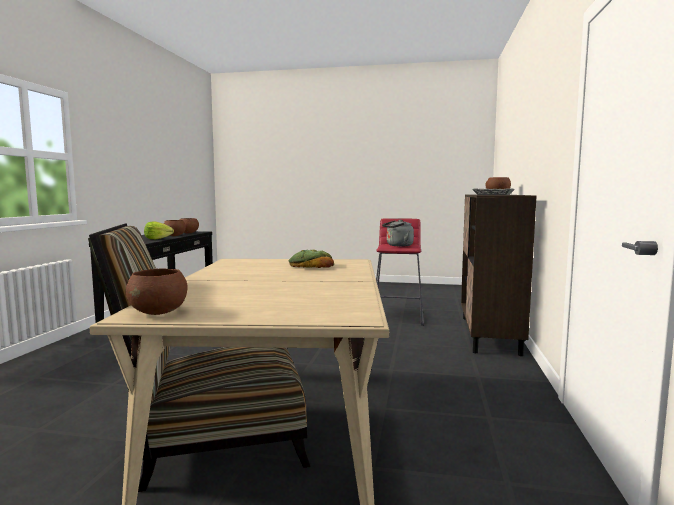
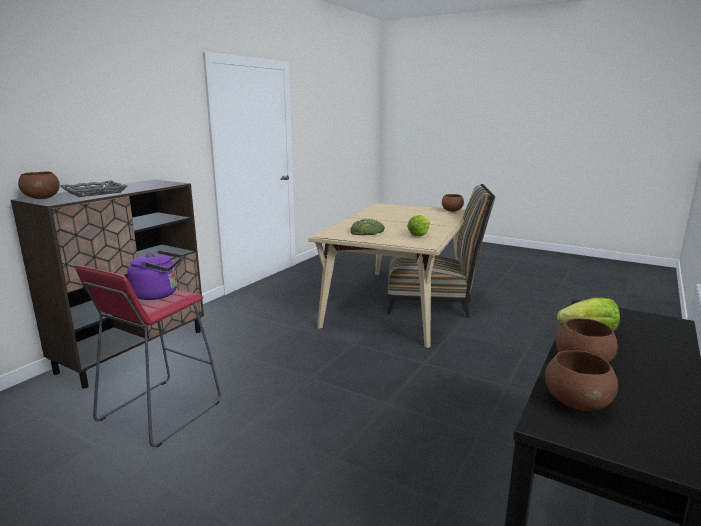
camera: 160 degrees left, 10 degrees up
(241, 267) = (419, 234): none -> lettuce
(398, 245) = (158, 294): grey kettle -> purple kettle

